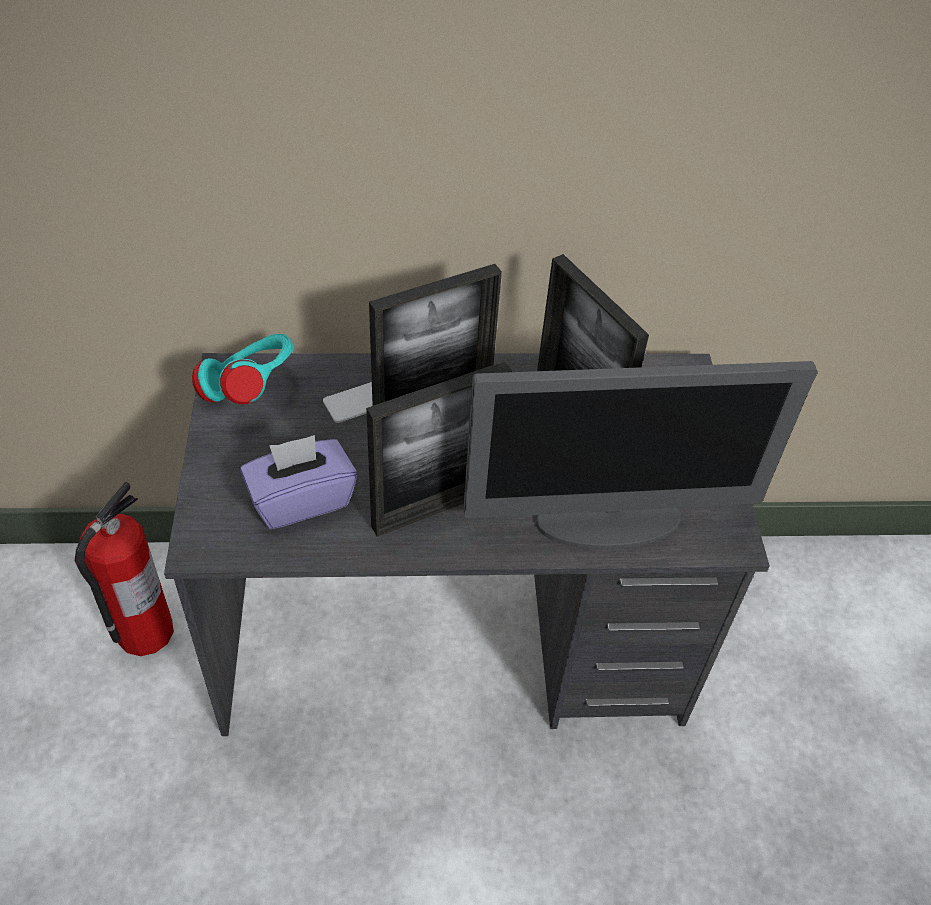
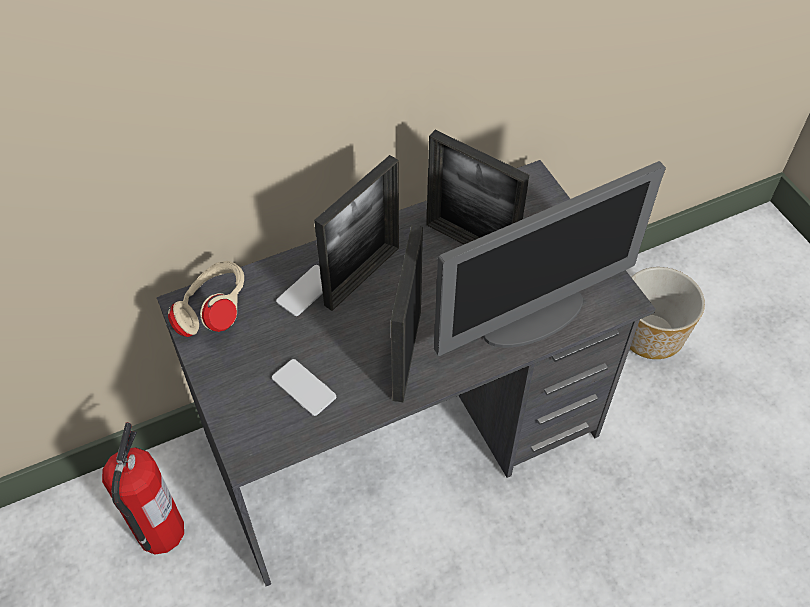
camera: 20 degrees left, 5 degrees up
(251, 390) = (215, 314): turquoise headphones -> beige headphones
(301, 500) = (304, 387): purple tissue box -> phone
(436, 507) = (407, 355): picture frame -> picture frame turned 150 degrees clockwise
(806, 631) = (650, 333): none -> planter

